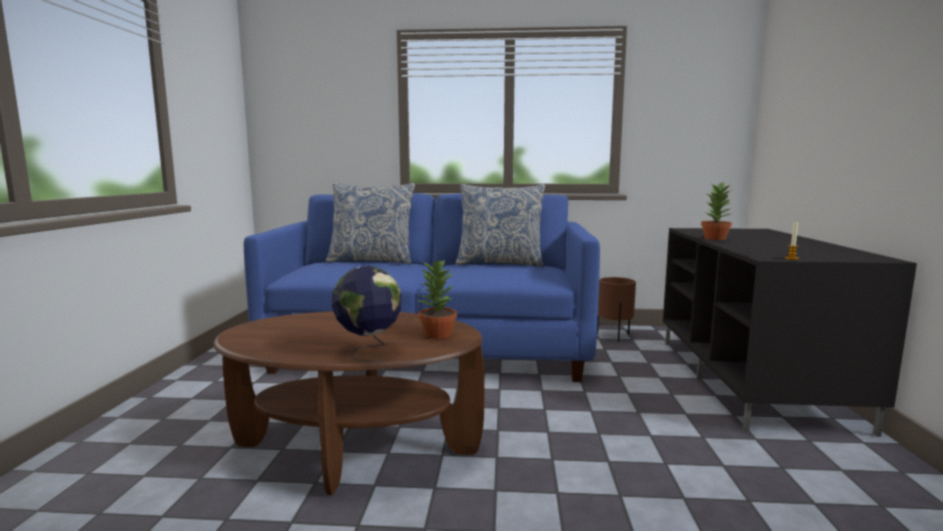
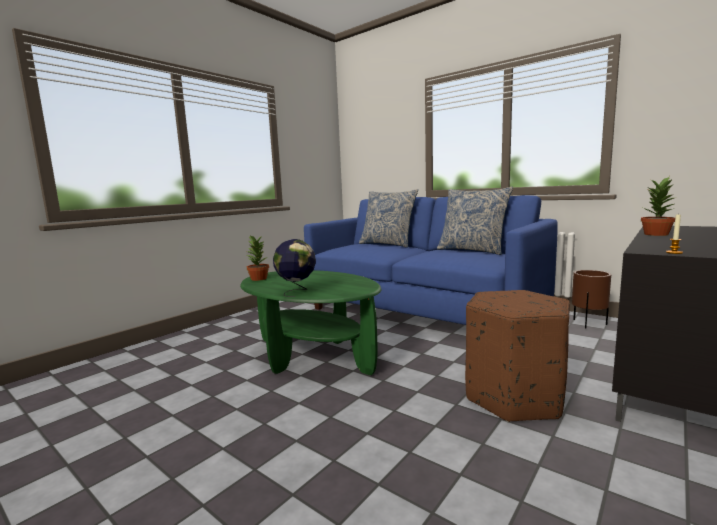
camera: 35 degrees right, 0 degrees up
(355, 449) = (312, 355): brown coffee table -> green coffee table
(437, 334) = (348, 288): potted plant -> potted plant (258, 278)
(648, 435) = (514, 397): none -> brown ottoman

